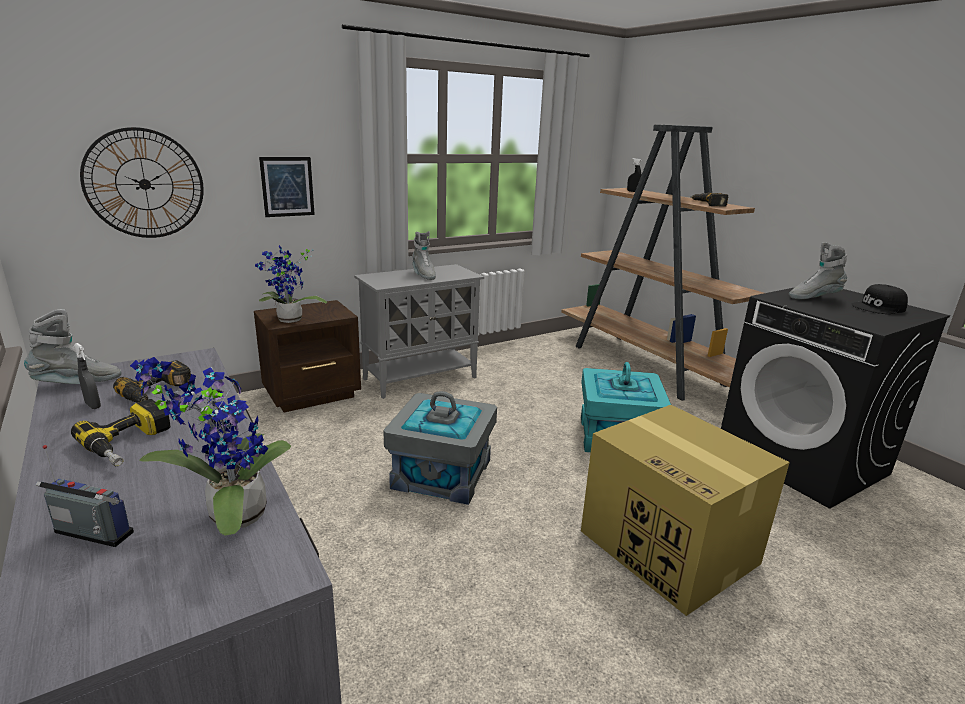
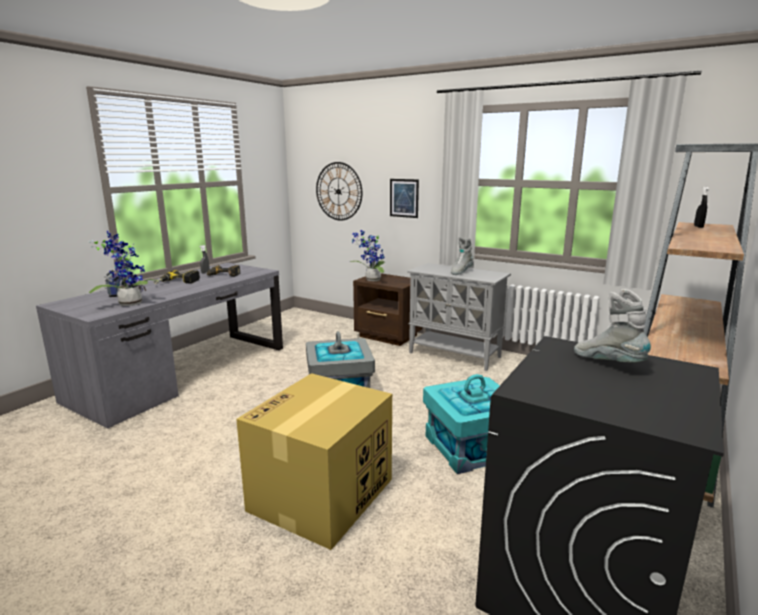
camera: 65 degrees right, 5 degrees down
(78, 383) = (223, 267): grey boot -> none
(708, 204) = (697, 243): power drill -> none
(879, 308) = (641, 398): black cap -> none

